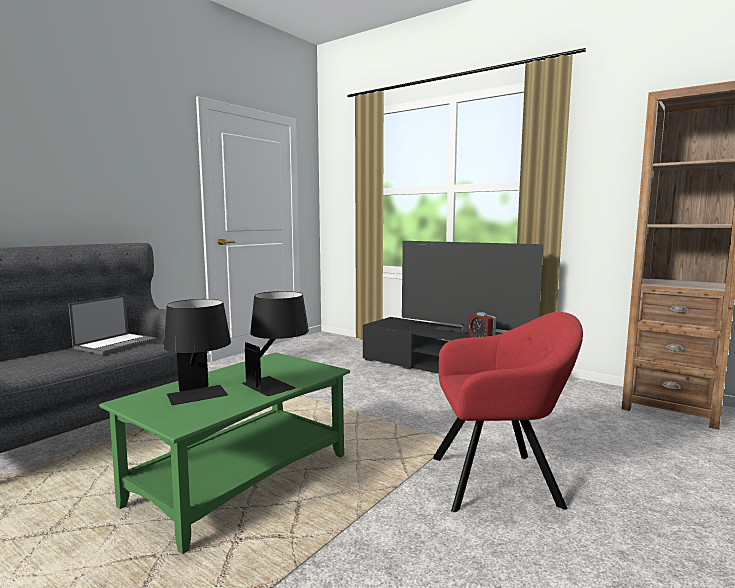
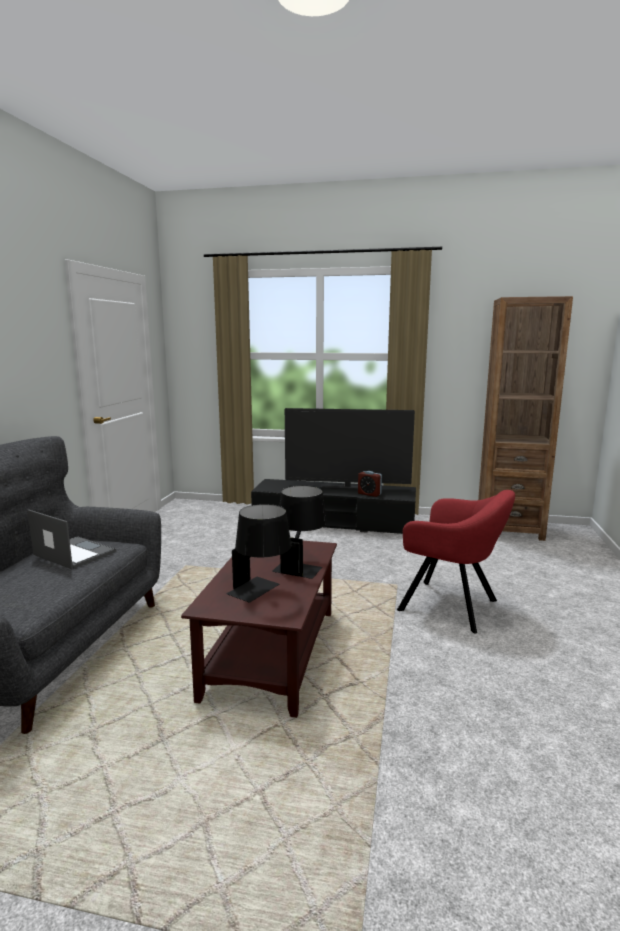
camera: 25 degrees left, 5 degrees up
(117, 344) = (73, 553): laptop -> laptop turned 60 degrees counterclockwise
(242, 479) = (271, 652): green coffee table -> brown coffee table
(500, 480) = (452, 606): red armchair -> red armchair turned 60 degrees clockwise

